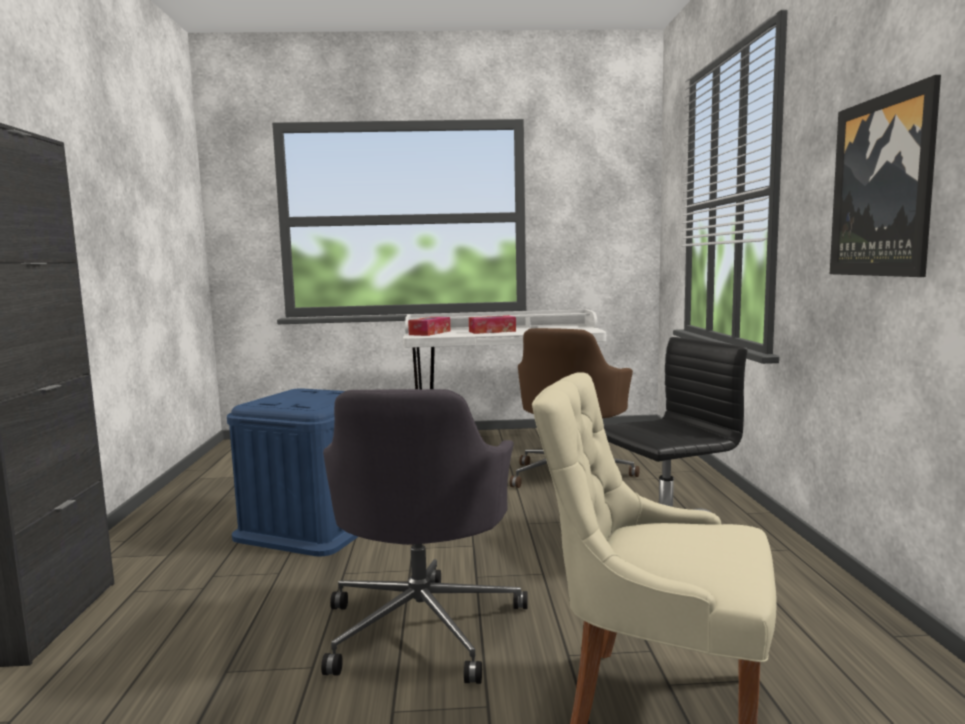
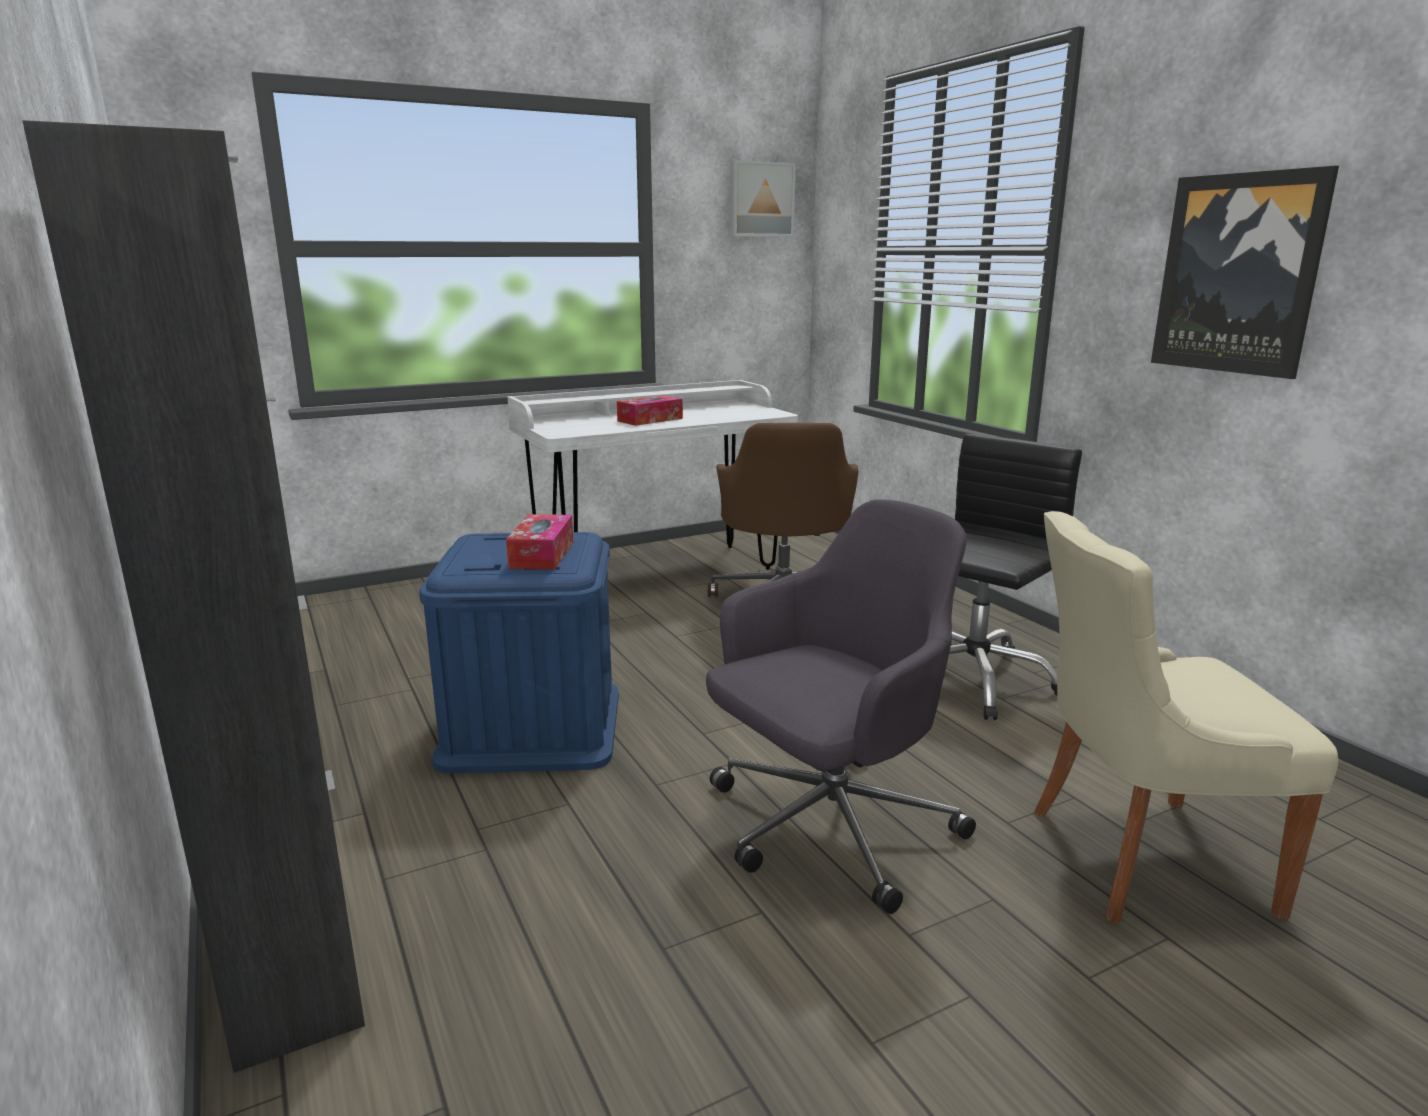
camera: 25 degrees left, 10 degrees up
(423, 625) = (828, 827): grey office chair -> grey office chair turned 105 degrees counterclockwise
(430, 333) = (566, 426): tissue box -> tissue box (542, 554)
(612, 179) = (760, 199): none -> picture

